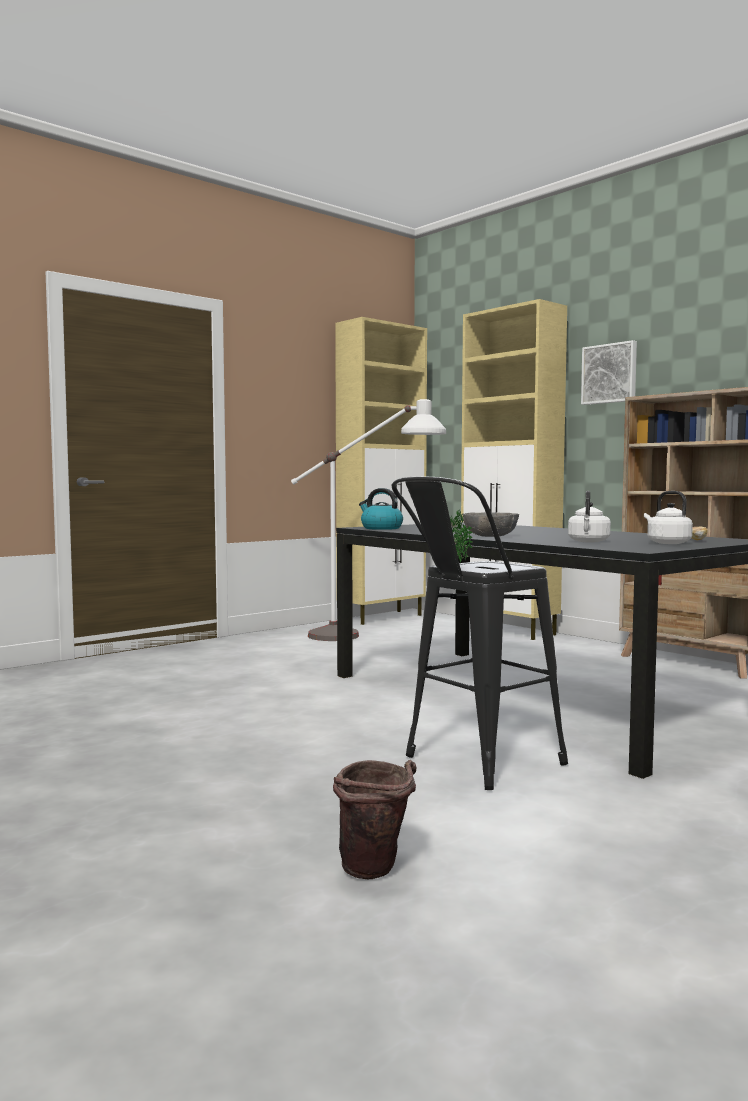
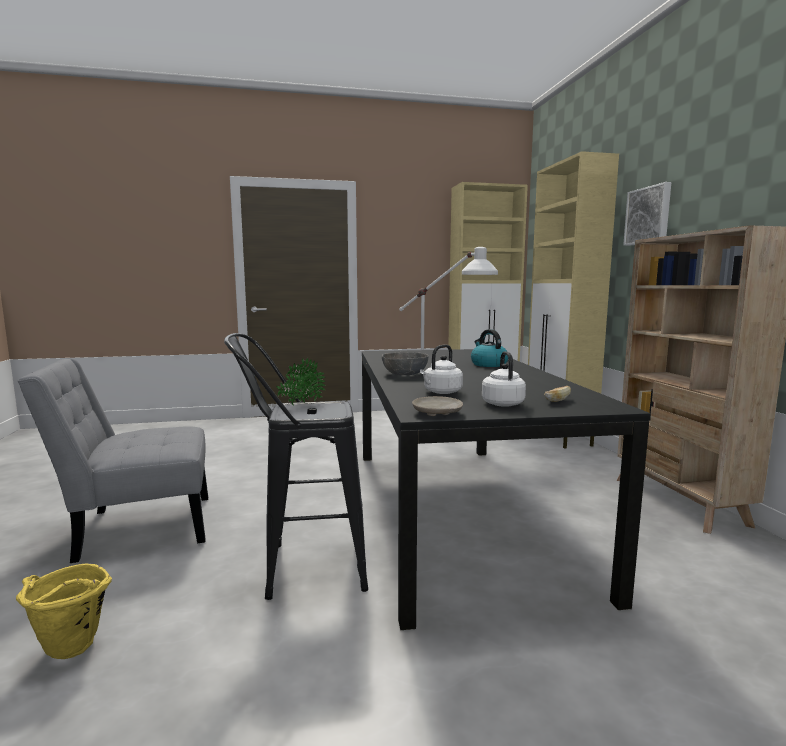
camera: 30 degrees right, 5 degrees up
(194, 779) = (137, 528): none -> grey chair
(376, 871) = (70, 652): brown bucket -> yellow bucket
(381, 528) = (382, 354): kettle -> kettle (488, 364)
(651, 549) = (437, 413): none -> beige plate

